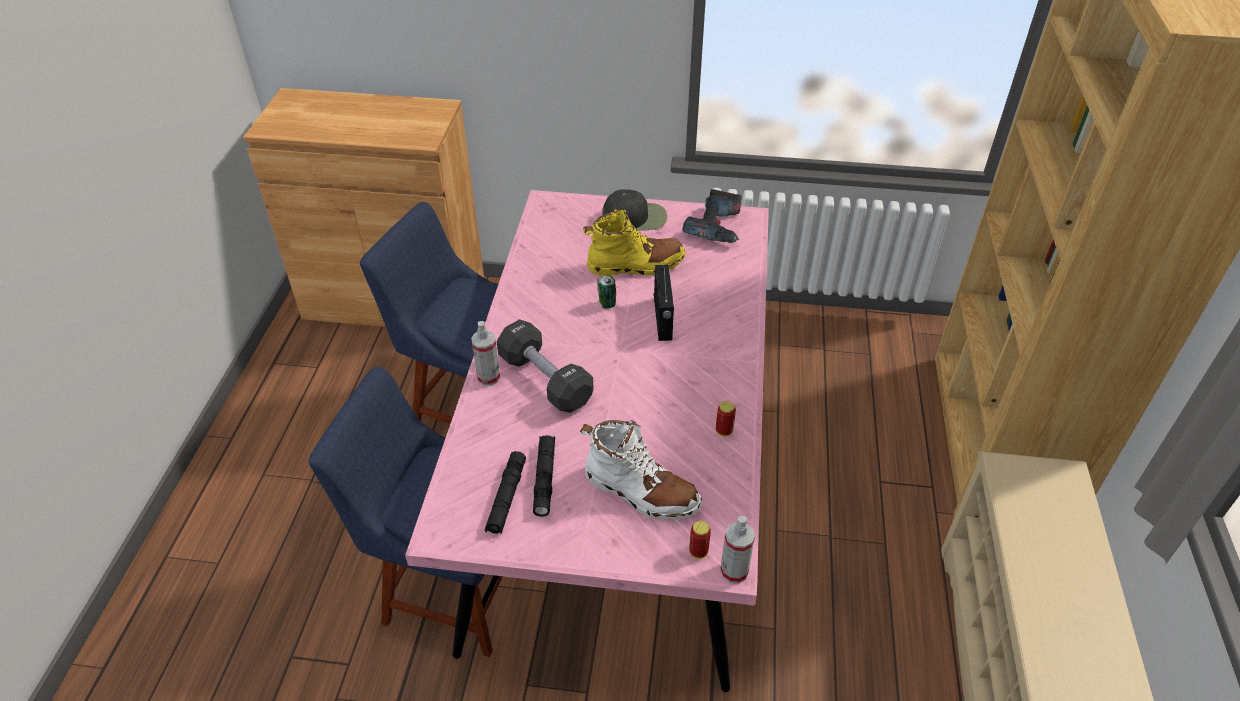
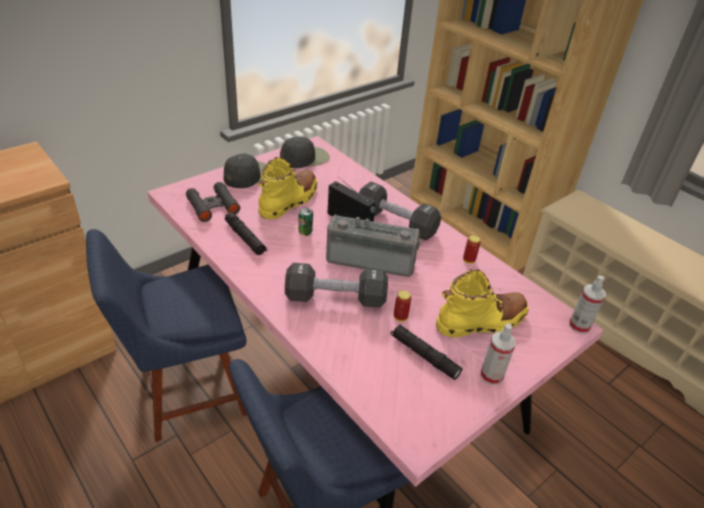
camera: 50 degrees left, 5 degrees down
(488, 377) = (297, 322): spray bottle -> spray bottle (491, 376)
(506, 498) = (421, 385): black flashlight -> black flashlight (245, 238)
(563, 233) = (212, 206): none -> black binoculars
(628, 366) = (371, 259): none -> radio
(641, 492) = (481, 321): white boot -> yellow boot
(698, 551) = (551, 330): can -> can (400, 317)
(707, 347) = (396, 223): none -> black dumbbell
(717, 227) = (305, 158): power drill -> black cap

